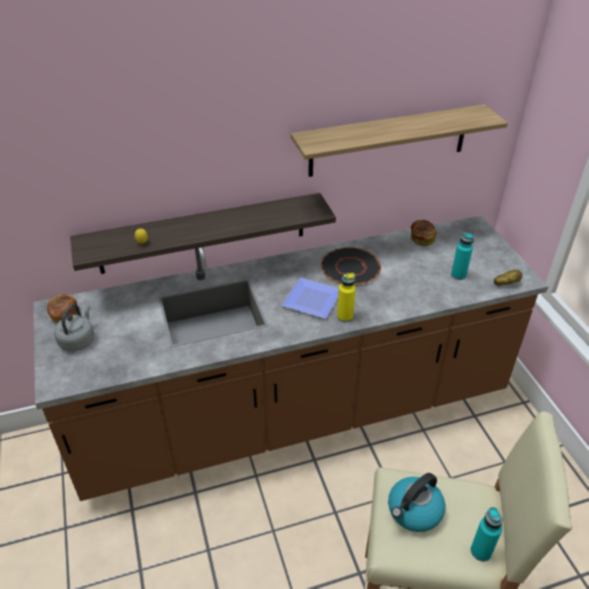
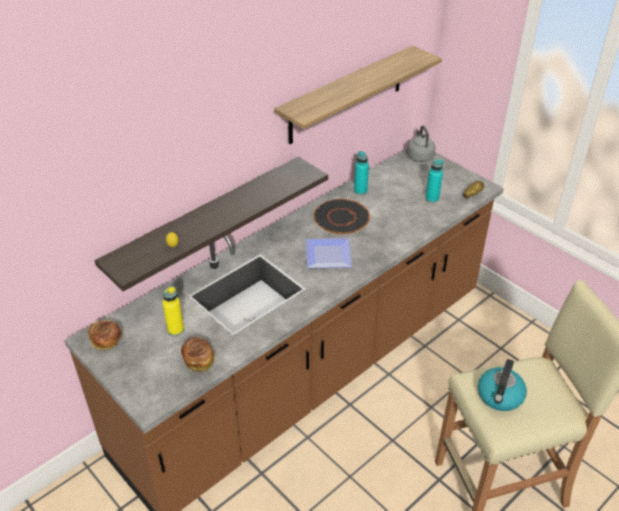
camera: 25 degrees left, 0 degrees up
(78, 340) = (140, 359): grey kettle -> grey kettle (420, 156)
(345, 317) = (365, 261): yellow bottle -> yellow bottle (175, 329)
(422, 238) = (383, 175): bread -> bread (198, 360)
(481, 551) = (562, 405): turquoise bottle -> turquoise bottle (360, 191)

